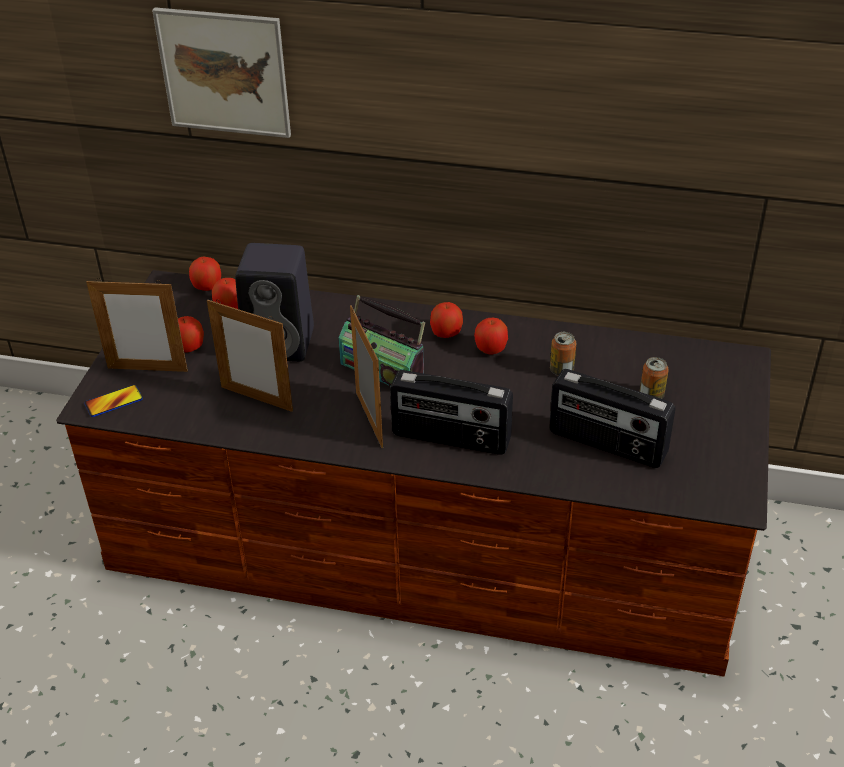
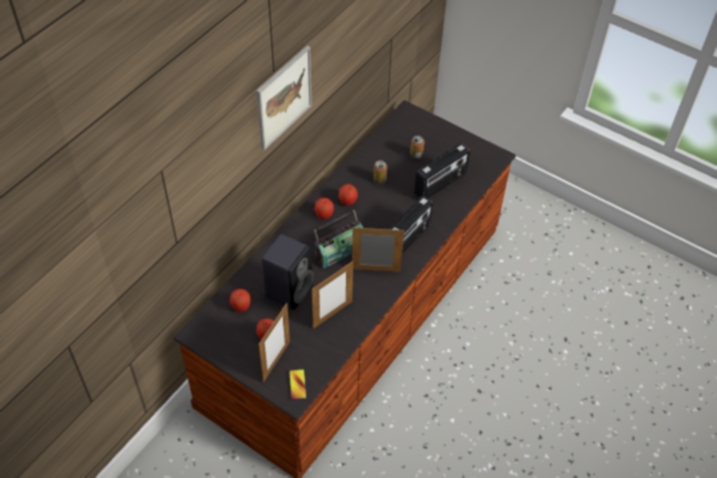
camera: 70 degrees left, 10 degrees up
(207, 287) = (212, 312): apple -> none
(224, 72) = (195, 189): picture -> picture (283, 97)

